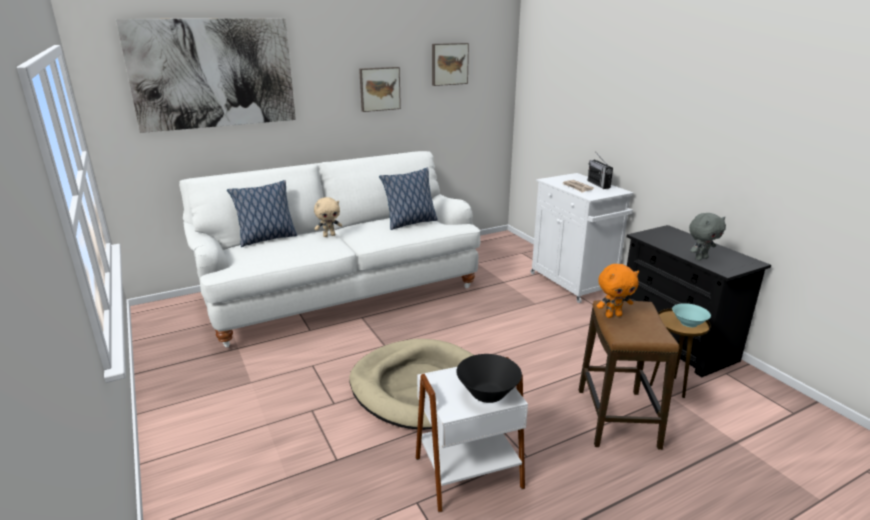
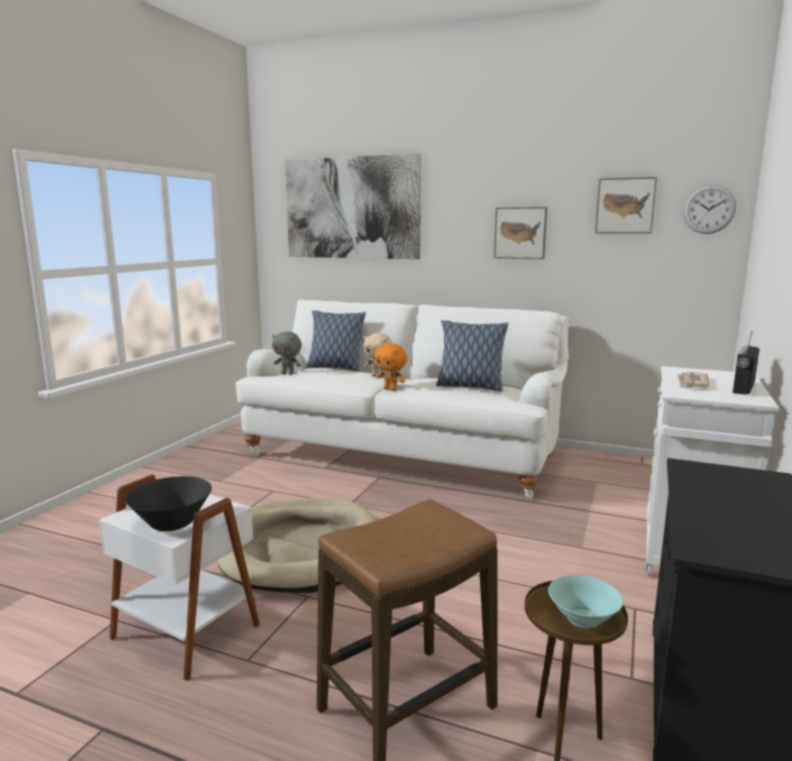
camera: 50 degrees right, 10 degrees down
(495, 65) = (709, 209): none -> wall clock
(613, 315) = (405, 520): orange plush toy -> orange plush toy (391, 389)
(700, 258) = (707, 521): grey plush toy -> grey plush toy (288, 374)

